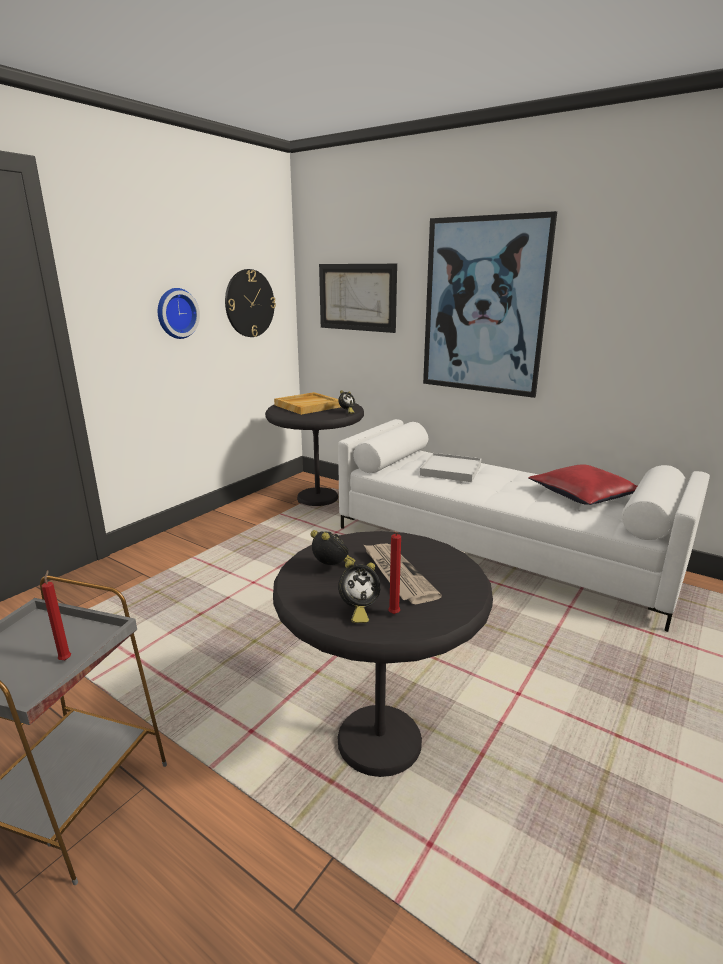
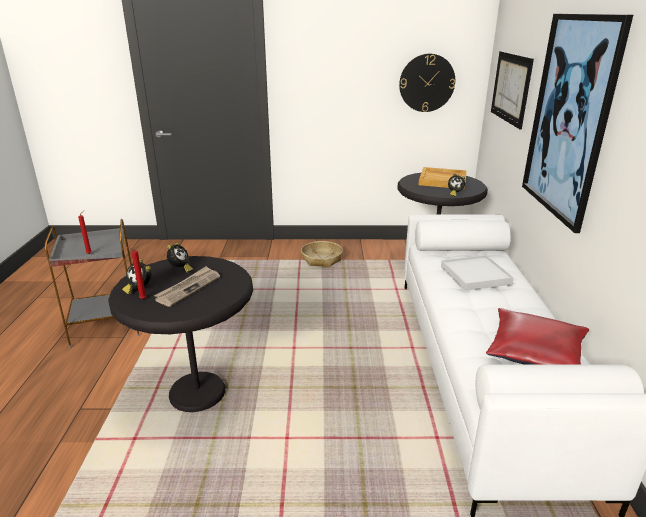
camera: 55 degrees right, 5 degrees up
(176, 313) = (350, 86): wall clock -> none
(215, 545) = (322, 259): none -> basket

